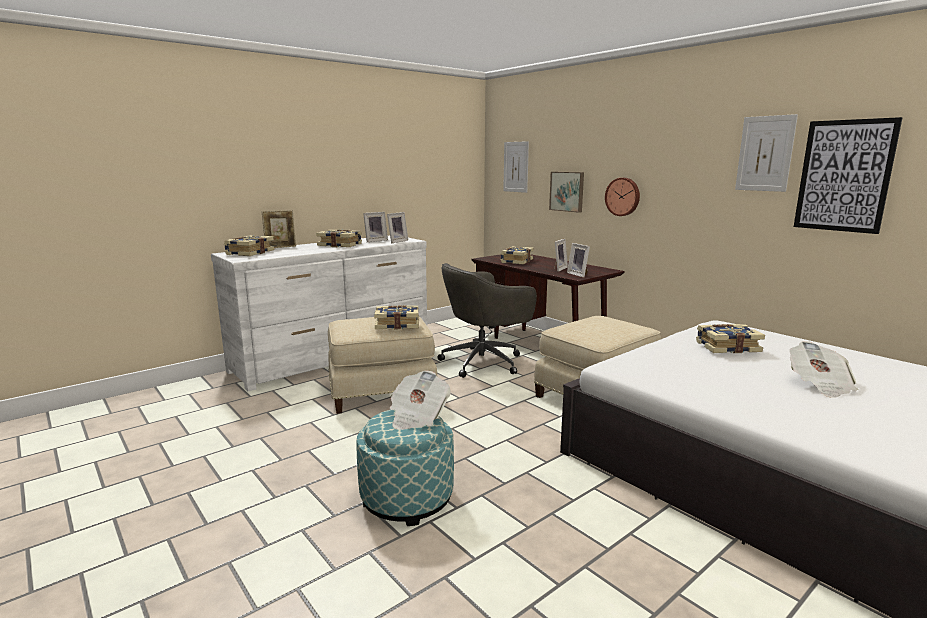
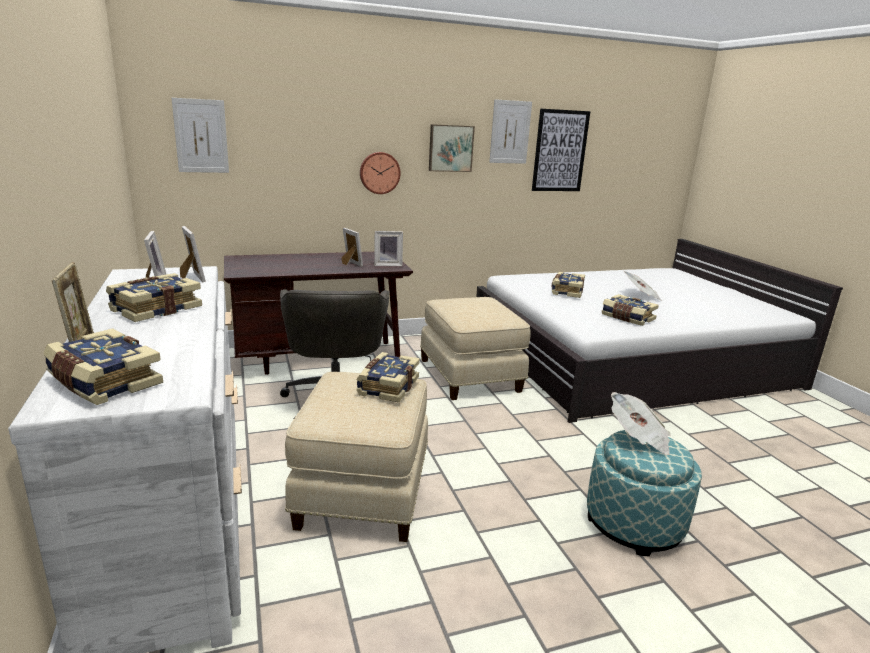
camera: 70 degrees left, 5 degrees up
(516, 261) = (282, 267): book -> book (627, 318)
(567, 191) = (301, 169): picture -> picture (450, 148)

